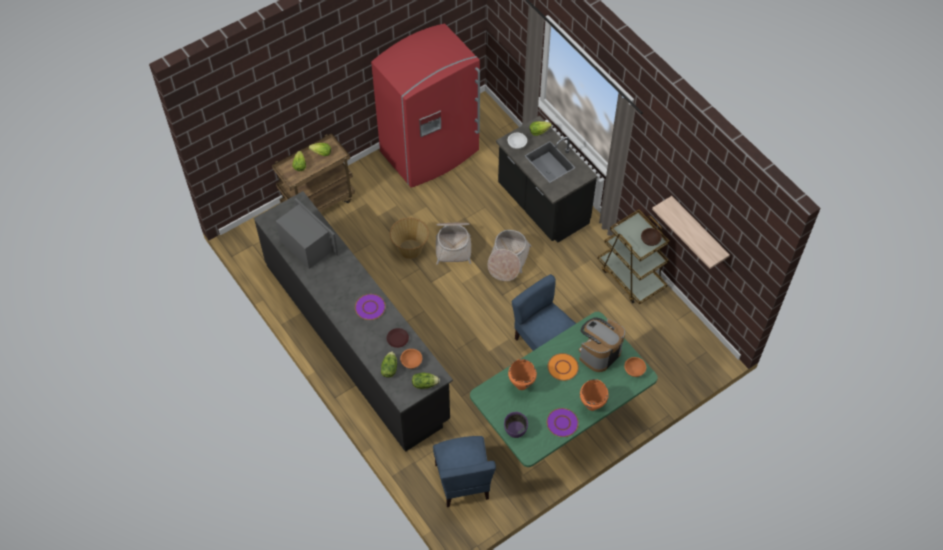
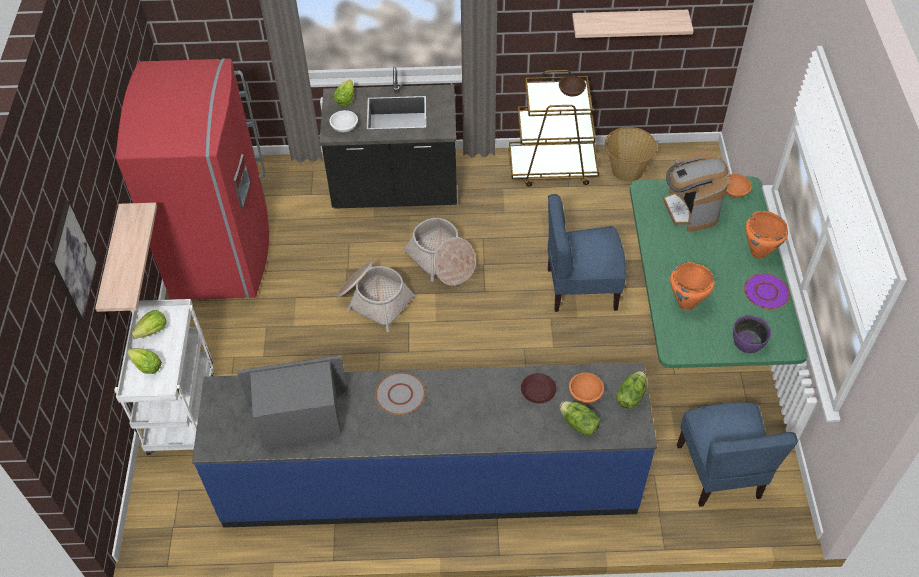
camera: 55 degrees left, 5 degrees down
(287, 90) = (72, 262): none -> picture
(318, 202) = (180, 410): brown cart -> white cart
(329, 108) = (112, 265): none -> shelf
(351, 279) = (400, 395): none -> grey plate
(356, 340) = (429, 481): black counter -> blue counter
(370, 307) = (463, 396): purple plate -> none
(410, 248) = (341, 347): basket -> basket (626, 170)
(463, 481) = (720, 471): blue chair -> blue chair turned 60 degrees clockwise
(563, 367) = (688, 251): orange plate -> none

